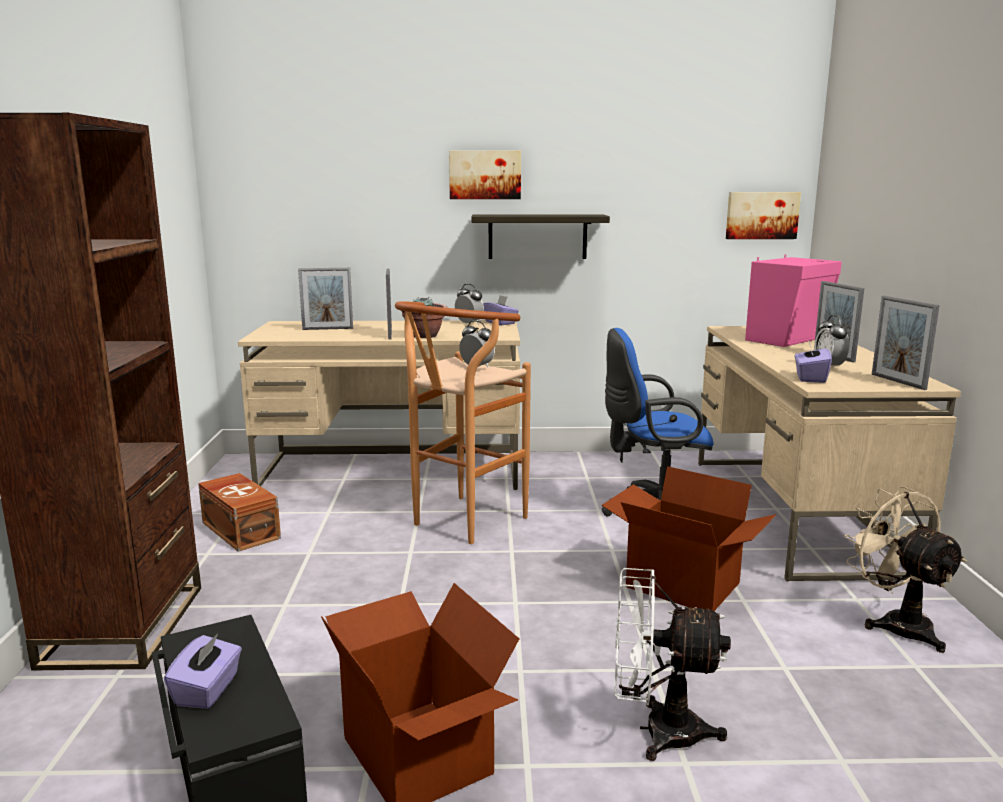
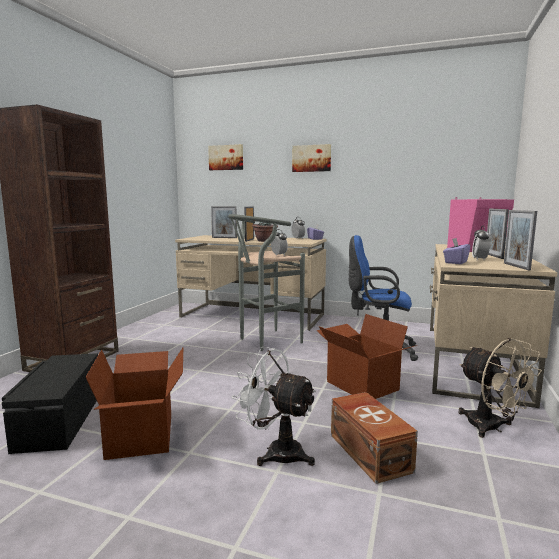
camera: 20 degrees right, 5 degrees down
(208, 690) = (43, 377): purple tissue box -> none
(241, 529) = (159, 331): brown storage box -> brown storage box (370, 451)
(461, 523) = (265, 341): brown stool -> grey stool
(537, 236) = (339, 192): shelf -> none
(761, 215) = (478, 178): picture -> picture (226, 157)
(897, 623) = (492, 428): beige fan -> beige fan turned 150 degrees clockwise

